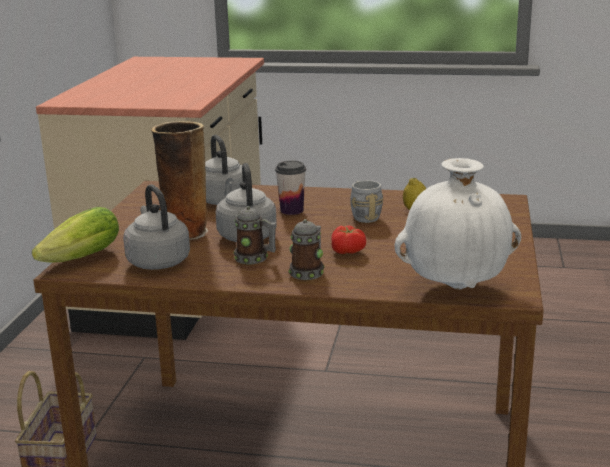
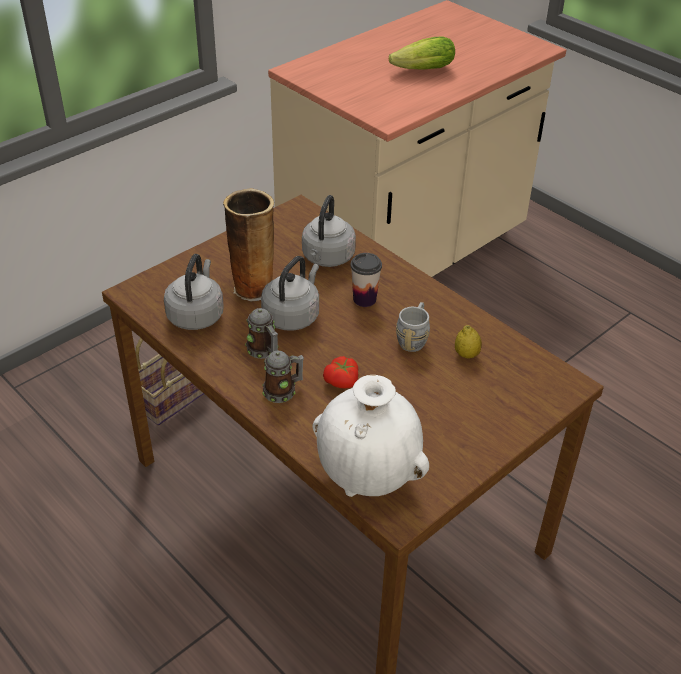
camera: 35 degrees right, 20 degrees up
(77, 260) = (147, 284): lettuce -> lettuce (419, 70)

